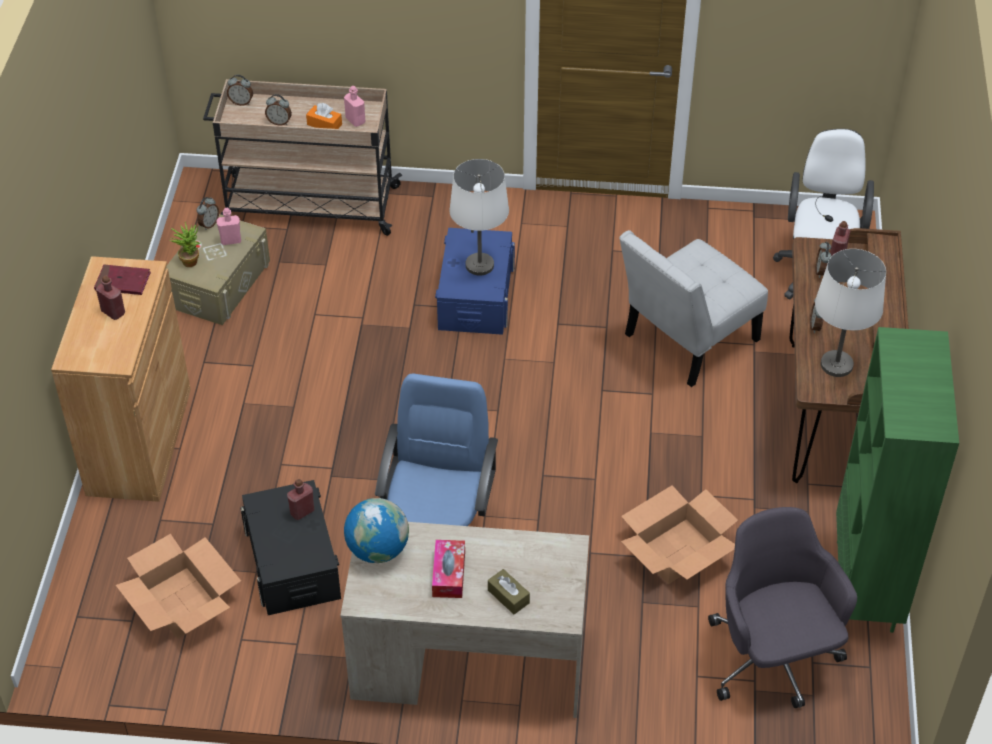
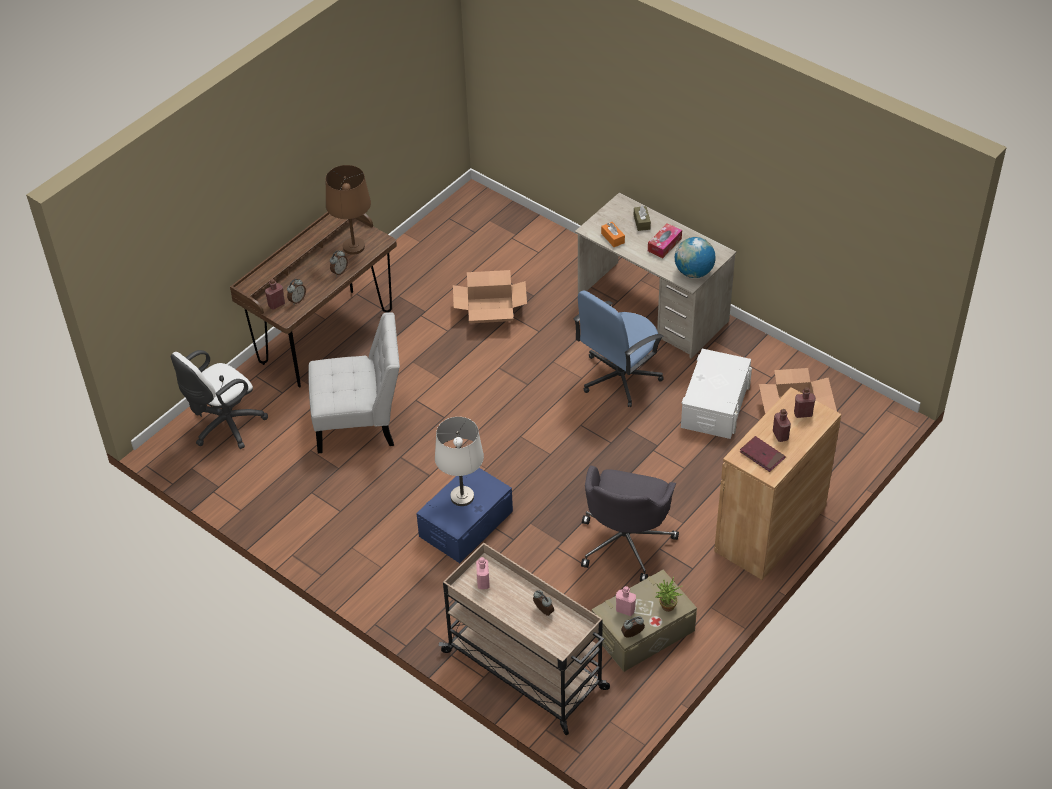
camera: 145 degrees left, 0 degrees up
(241, 102) = (559, 649): alarm clock -> none
(293, 562) = (715, 405): black storage box -> white storage box
(302, 511) = (702, 387): red bottle -> red bottle (803, 414)
(324, 124) = (510, 590): orange tissue box -> orange tissue box (612, 238)
(772, 659) = (493, 242): grey office chair -> grey office chair (626, 542)
(836, 364) = (353, 247): white table lamp -> brown table lamp
(866, 586) = (410, 249): green bookcase -> none

